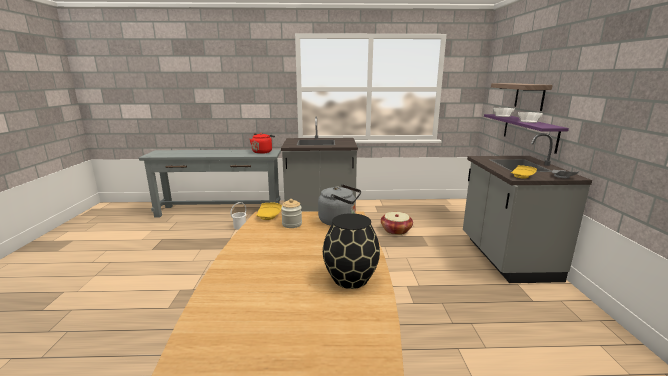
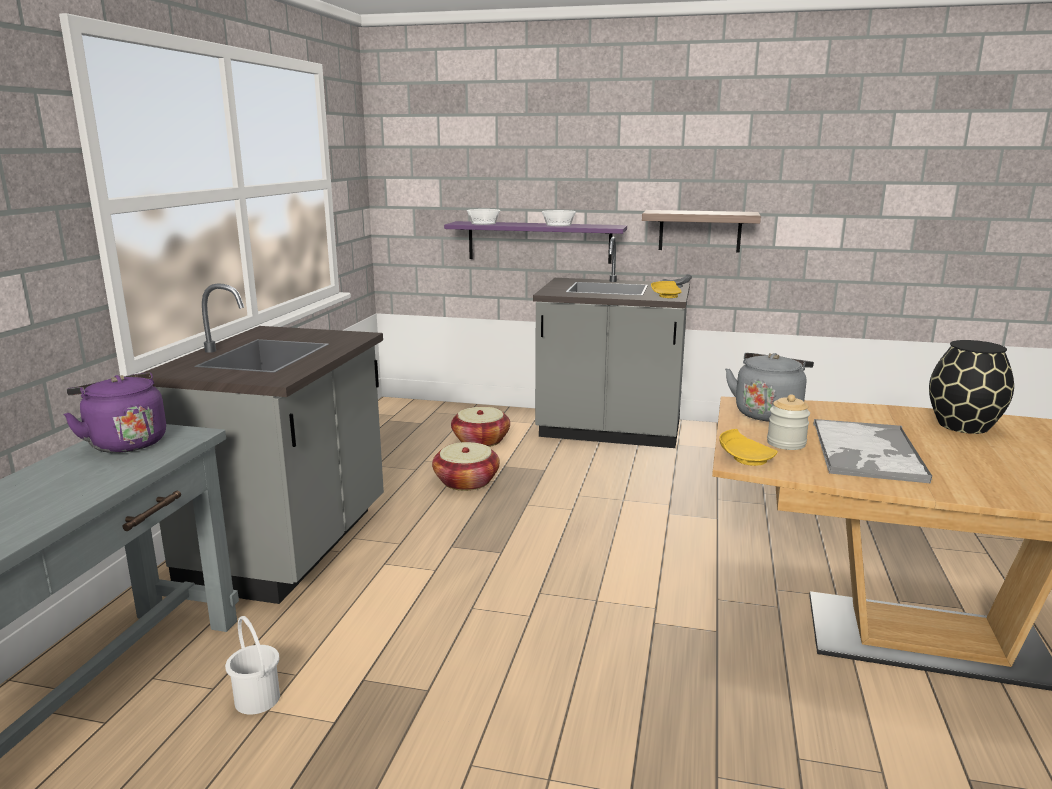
camera: 75 degrees left, 0 degrees up
(263, 152) = (124, 443): red kettle -> purple kettle
(284, 242) = (867, 452): none -> tray
(445, 226) = (481, 441): none -> basket
(529, 96) = (524, 186): shelf -> shelf (700, 231)

